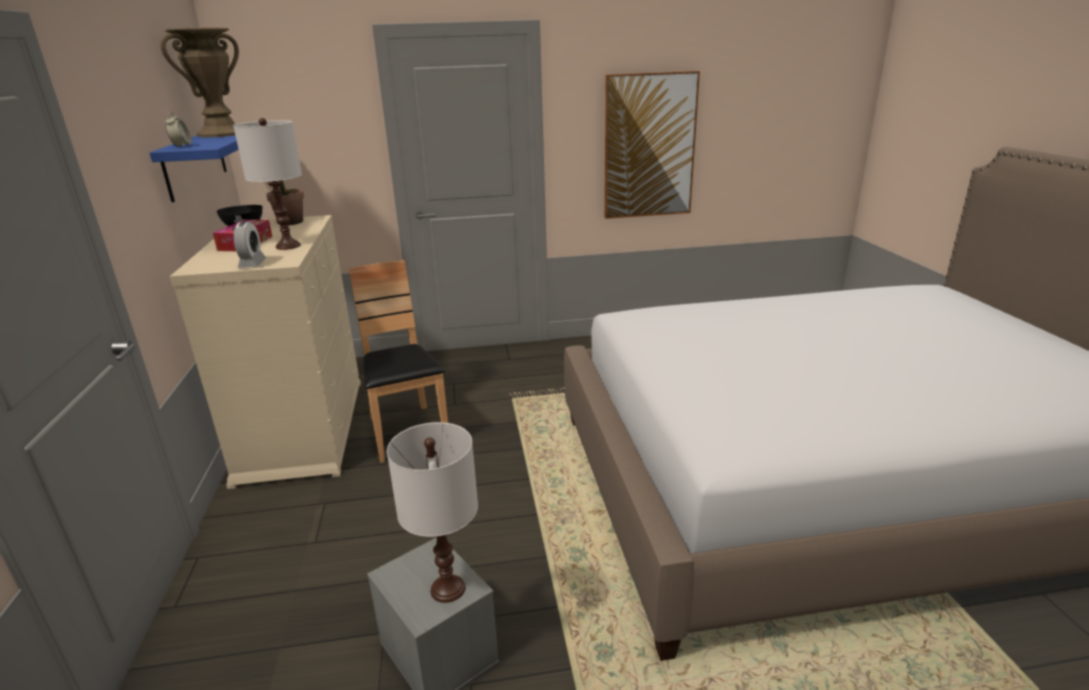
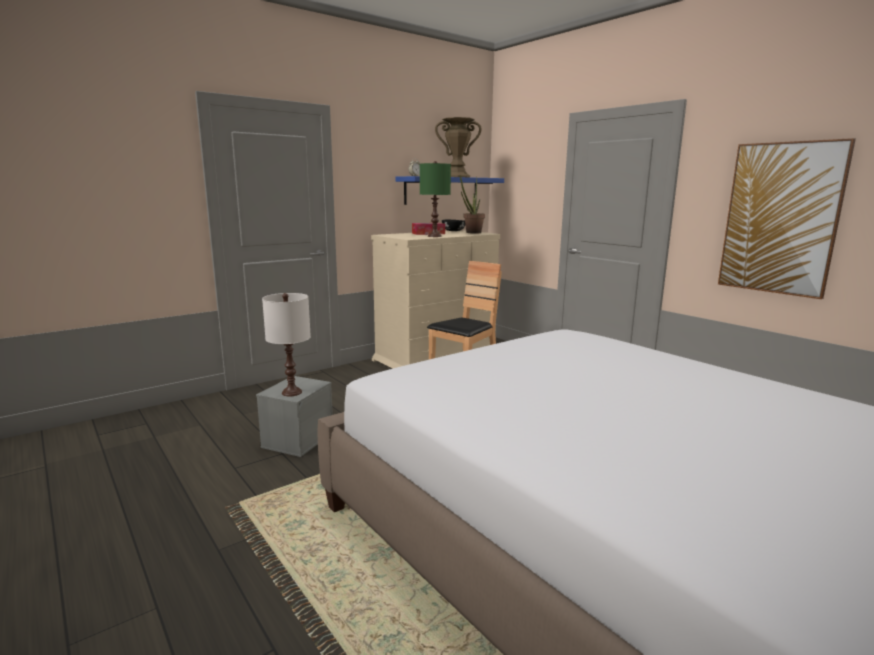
camera: 60 degrees right, 10 degrees down
(252, 264) = (401, 237): alarm clock -> none
(287, 246) = (434, 236): white table lamp -> green table lamp

